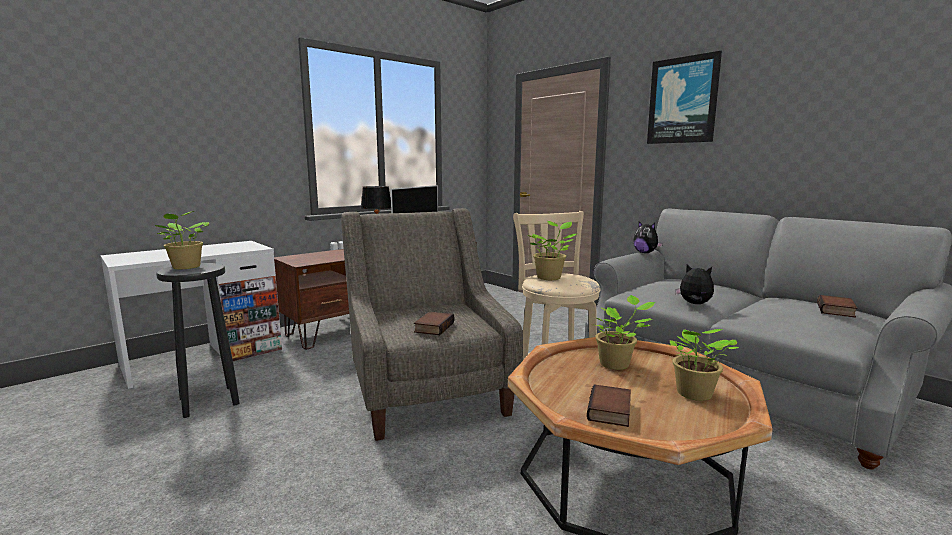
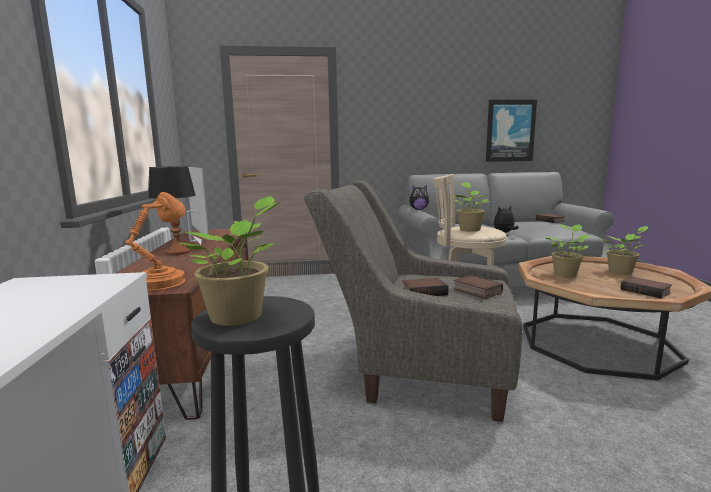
camera: 55 degrees left, 0 degrees up
(310, 260) = (163, 282): none -> orange table lamp
(410, 314) = (424, 292): none -> book
(683, 100) = (404, 93): picture -> picture (510, 131)

